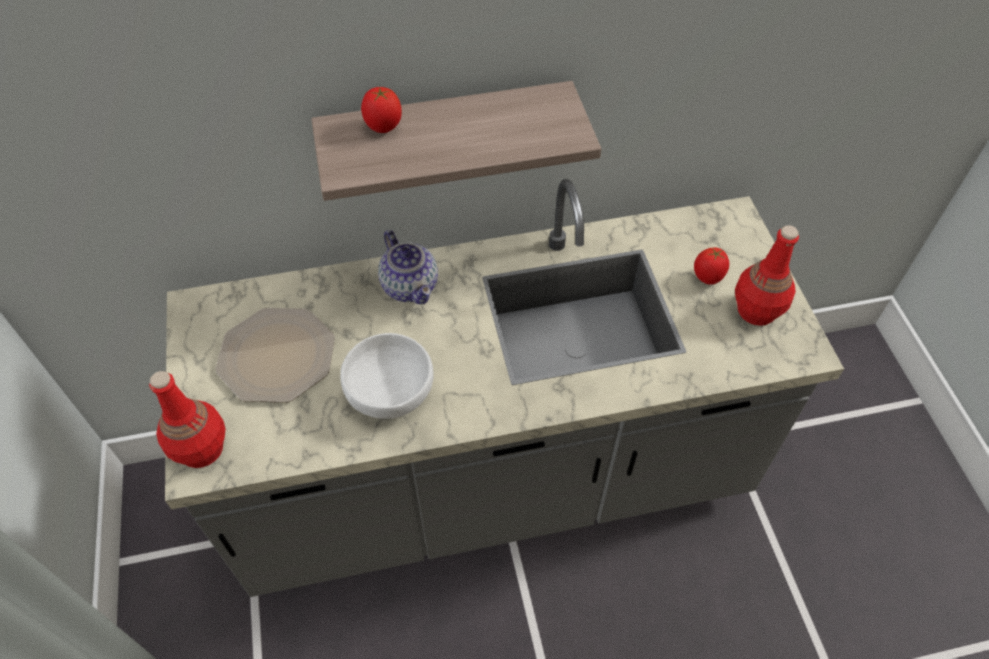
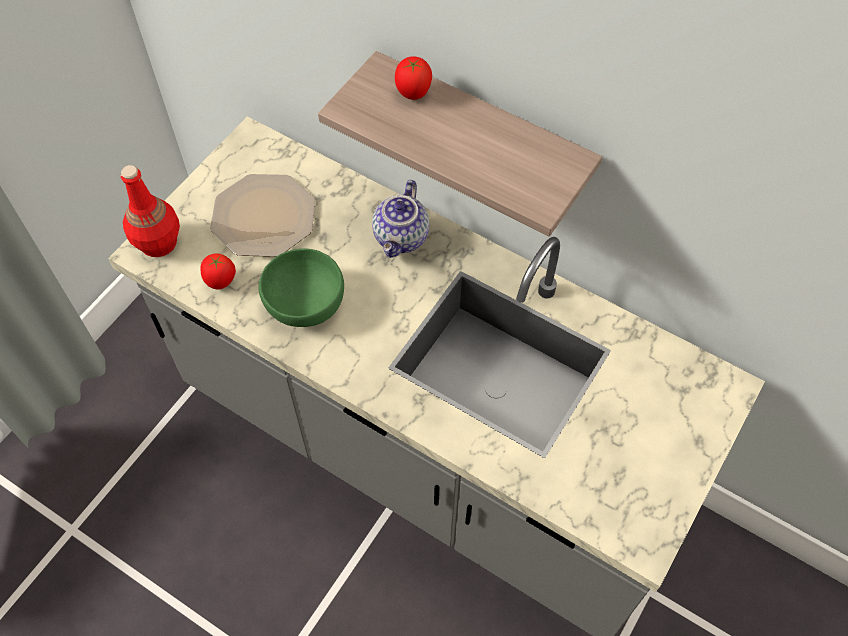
camera: 45 degrees right, 5 degrees up
(391, 392) = (305, 303): white bowl -> green bowl
(707, 278) = (636, 417): tomato -> tomato (221, 282)
(756, 310) = (644, 476): red bottle -> none

